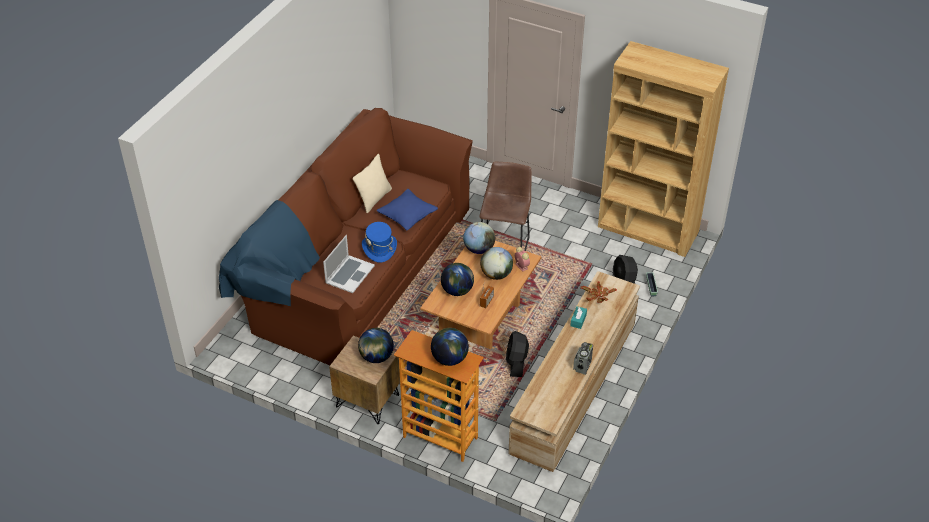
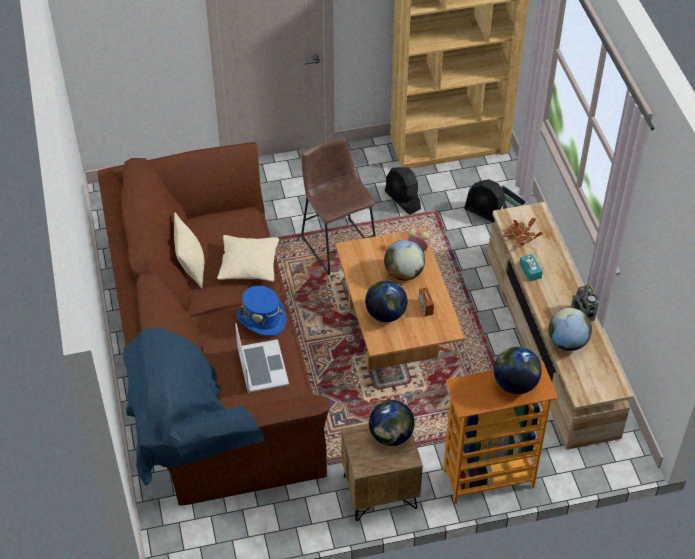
camera: 40 degrees left, 5 degrees up
(407, 215) = (249, 265): blue pillow -> beige pillow
(479, 249) = (358, 257): globe -> globe (567, 342)
(516, 363) = (475, 354): black fan -> black fan (402, 200)

